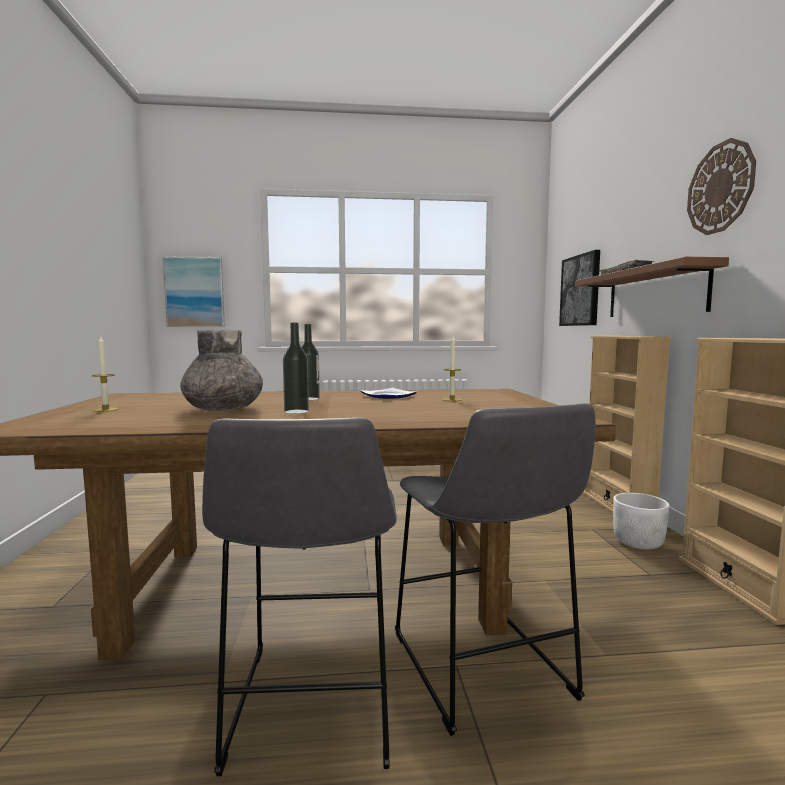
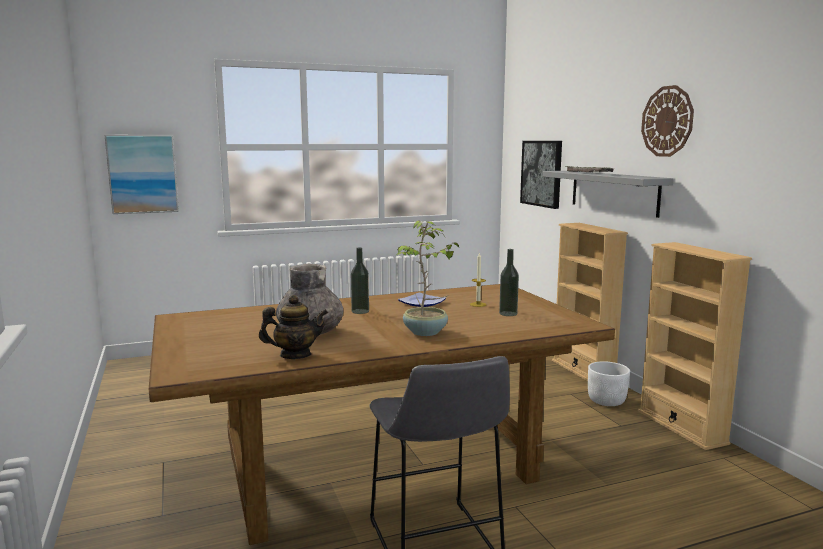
camera: 15 degrees left, 5 degrees up
(106, 410) = (208, 341): candle -> none
(163, 423) = (295, 355): none -> teapot
(296, 411) = (376, 331): bottle -> bottle (508, 313)
(352, 415) = (426, 332): none -> potted plant
(483, 671) = (535, 507): grey stool -> none
(654, 293) = (613, 192): brown shelf -> grey shelf

